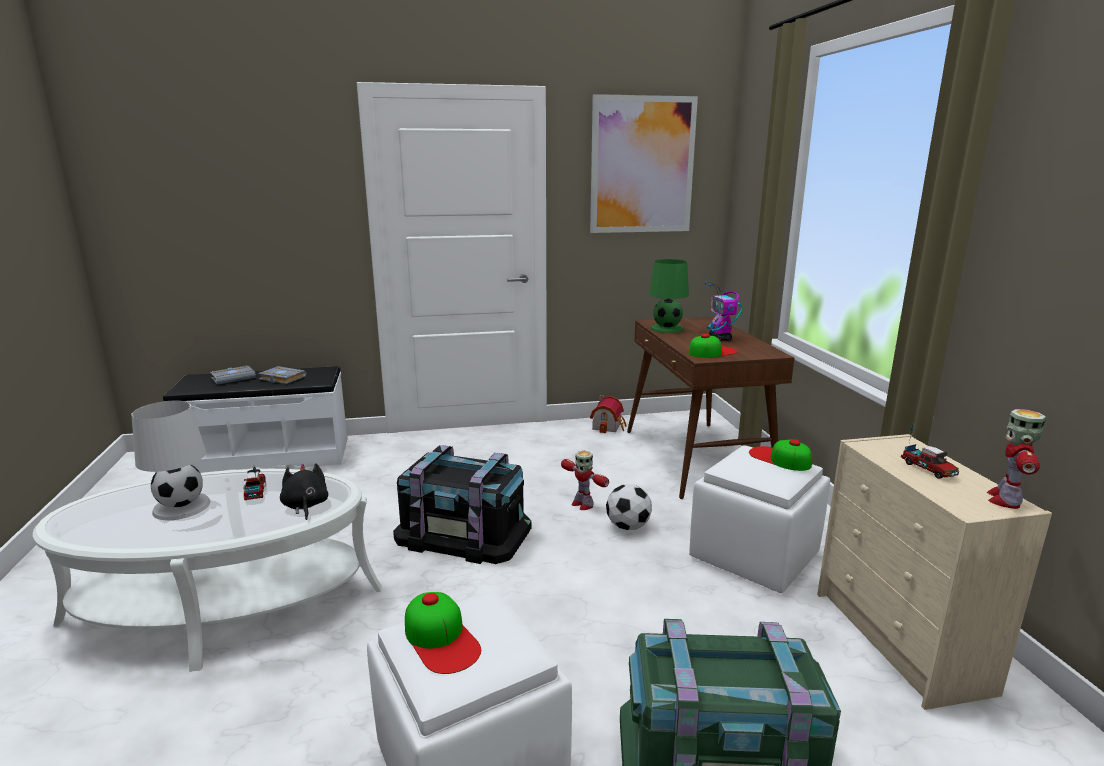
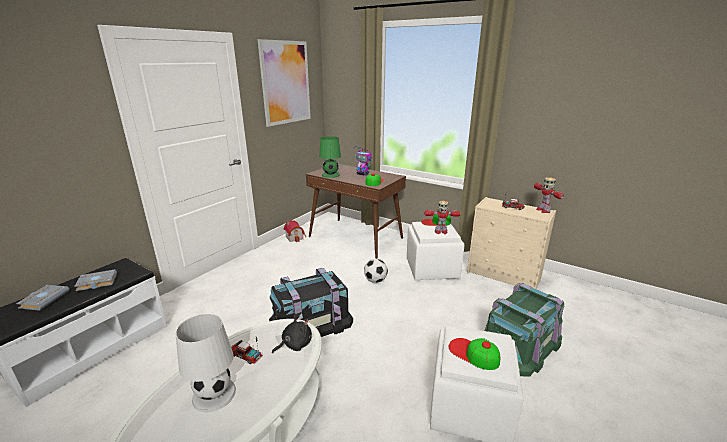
camera: 45 degrees left, 5 degrees up
(305, 506) = (295, 344): black plush toy -> black plush toy turned 120 degrees clockwise
(441, 639) = (473, 353): cap -> cap turned 150 degrees counterclockwise
(582, 504) = (342, 280): toy robot -> toy robot (440, 231)

